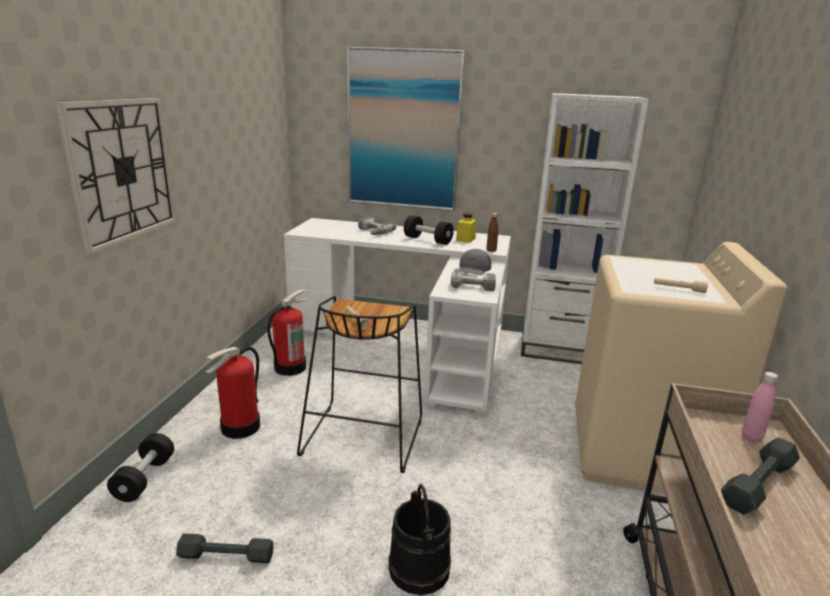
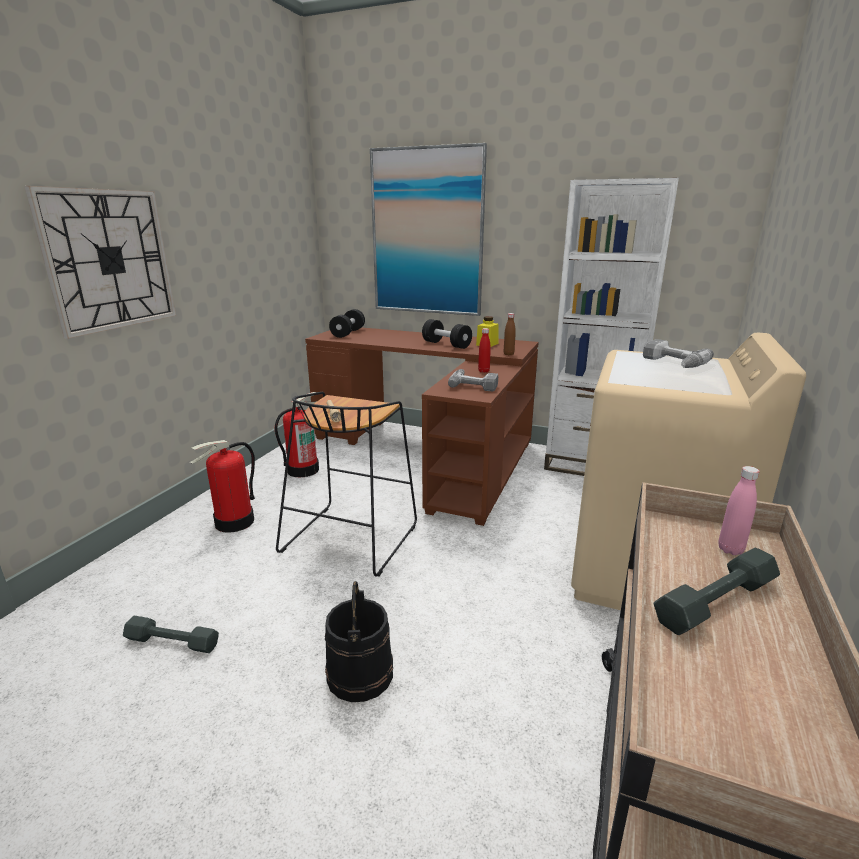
camera: 10 degrees right, 0 degrees up
(144, 478) = (127, 563): black dumbbell -> black dumbbell (348, 333)
(372, 232) = (394, 337): power drill -> power drill (671, 363)
(413, 344) = (433, 453): white desk -> brown desk
(473, 269) = (483, 371): grey cap -> red bottle
(678, 289) = (679, 381): beige flashlight -> none

